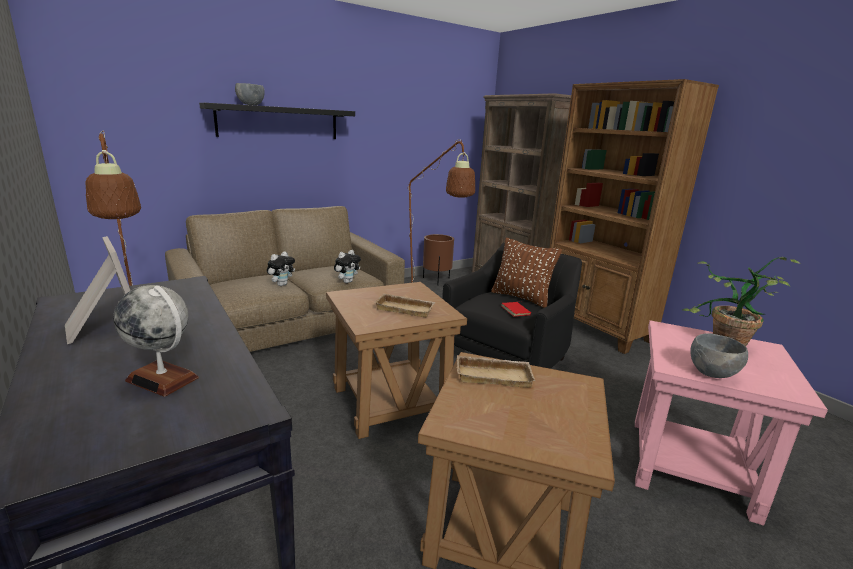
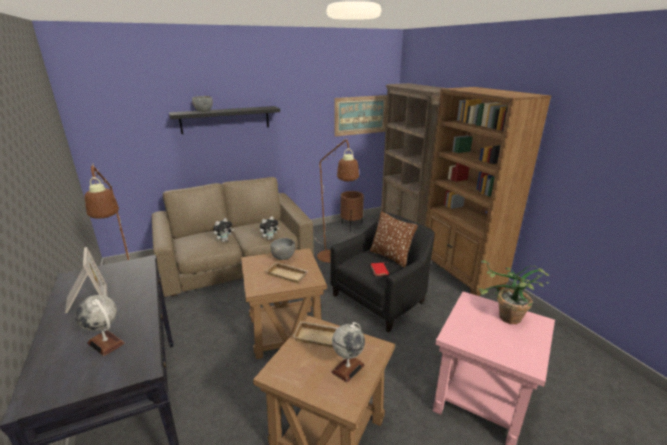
camera: 10 degrees right, 5 degrees up
(449, 136) = (361, 115): none -> picture
(557, 410) = (348, 368): none -> globe
(712, 373) = (478, 344): grey bowl -> grey bowl (284, 257)

